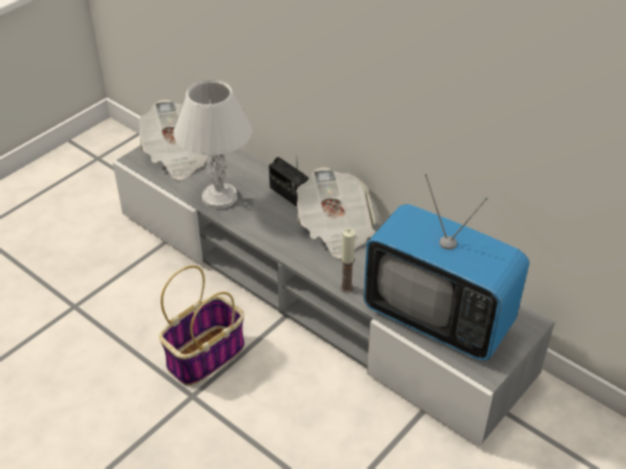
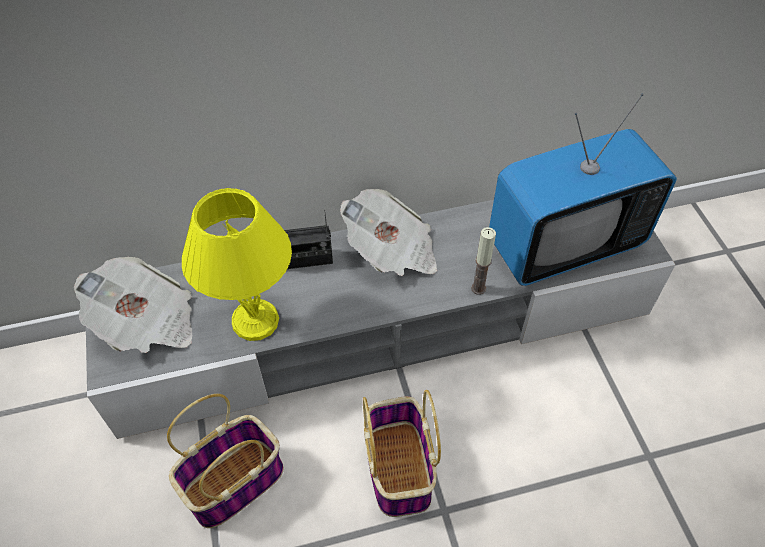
camera: 55 degrees left, 10 degrees up
(135, 281) = (235, 481): none -> basket
(219, 196) = (253, 321): white table lamp -> yellow table lamp

